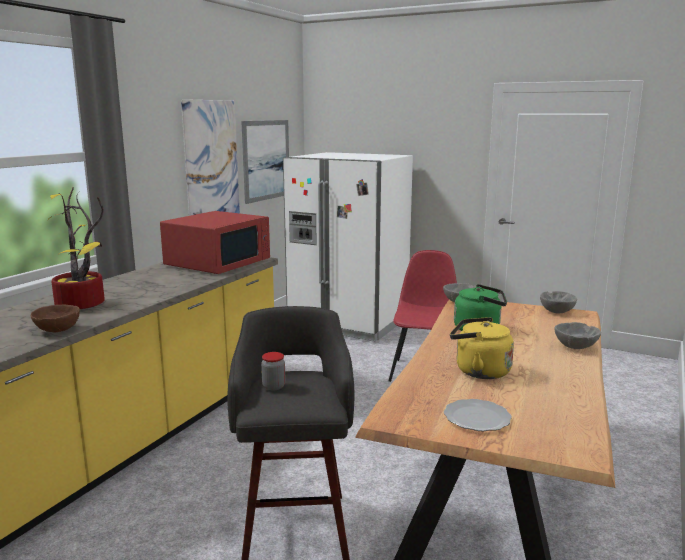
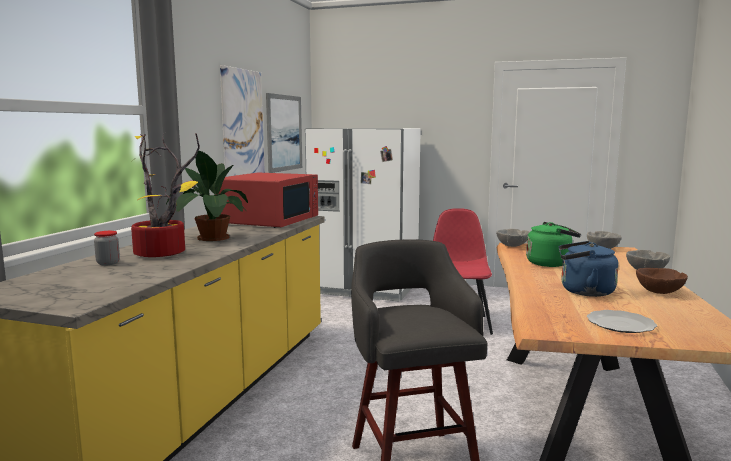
camera: 10 degrees left, 5 degrees down
(58, 330) = (158, 273): brown bowl -> brown bowl (660, 292)
(142, 286) = (211, 238): none -> potted plant
(273, 386) = (398, 316): jar -> jar (108, 263)
(478, 371) = (583, 291): yellow kettle -> blue kettle

